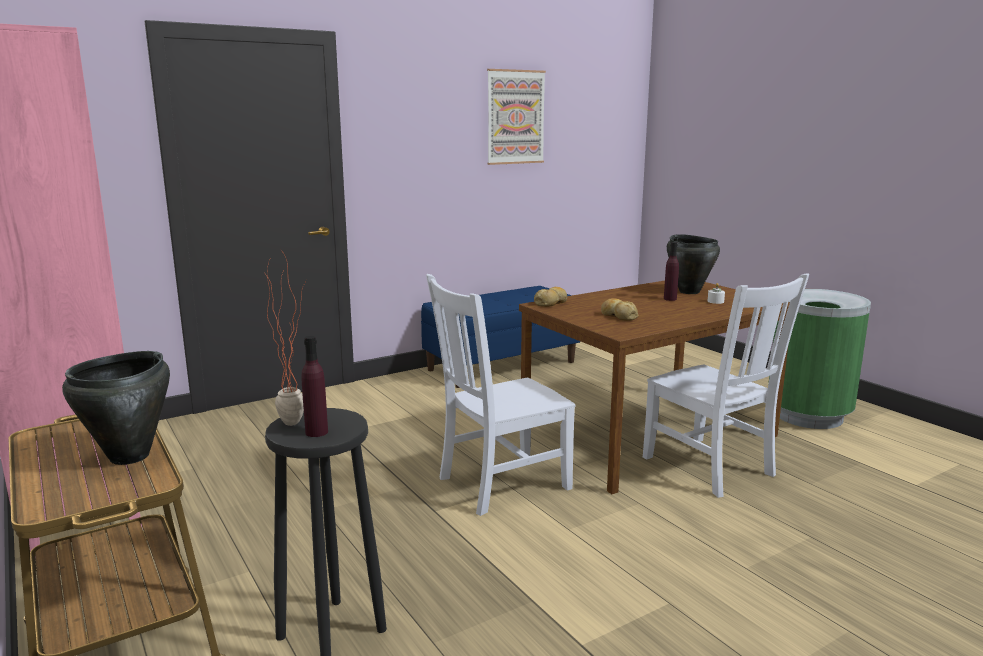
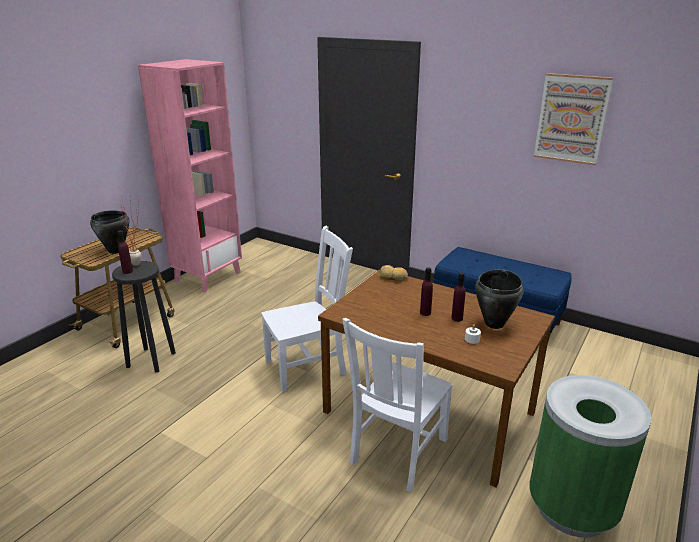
camera: 65 degrees right, 10 degrees up
(500, 484) = (308, 366): white chair -> white chair turned 120 degrees clockwise
(618, 316) = (381, 305): bread -> none
(649, 305) = (425, 313): none -> purple bottle

